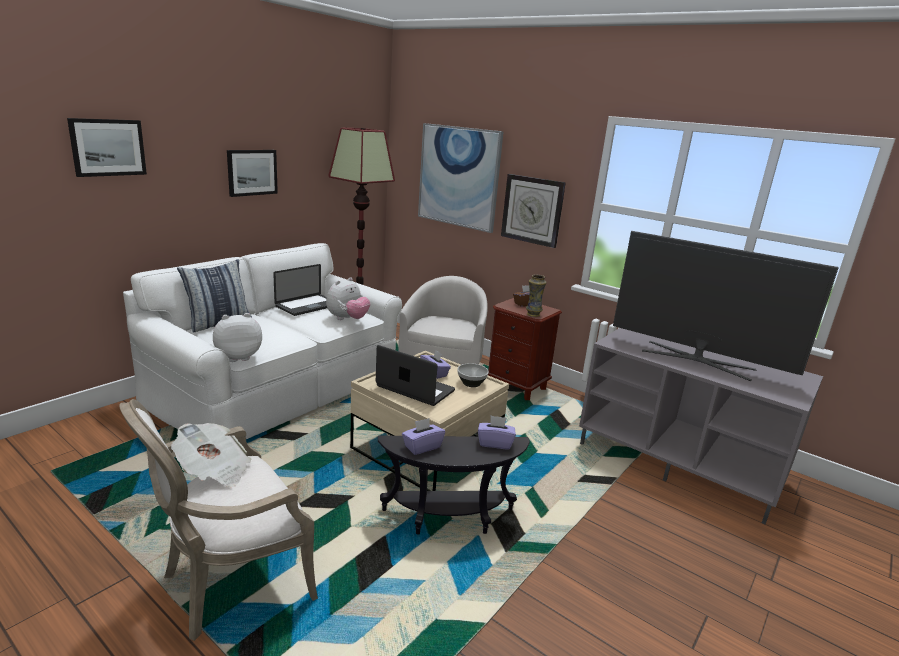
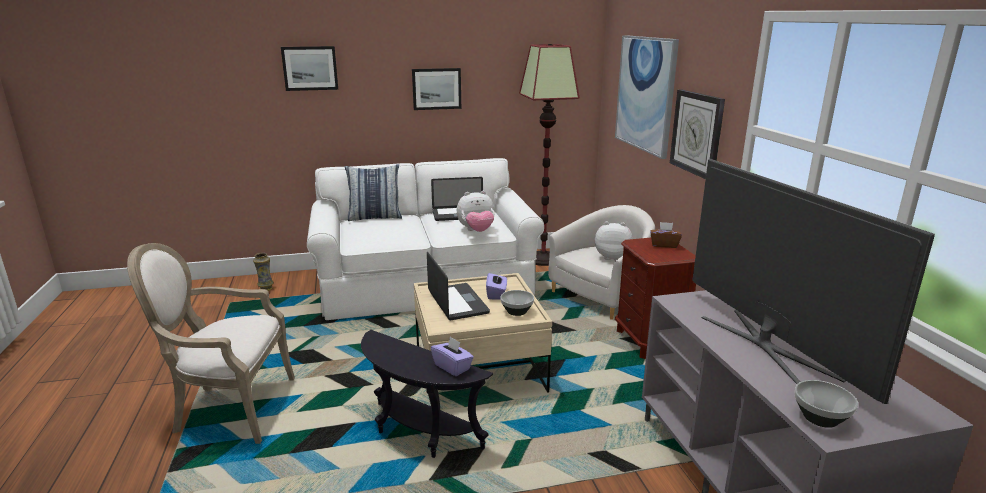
camera: 40 degrees right, 0 degrees up
(214, 470) = (231, 316): newspaper -> none
(238, 357) = (353, 244): plush toy -> plush toy (612, 257)
(422, 447) = (388, 349): purple tissue box -> none
(533, 314) = (652, 256): vase -> vase (266, 288)
(780, 394) = (821, 418): none -> bowl

